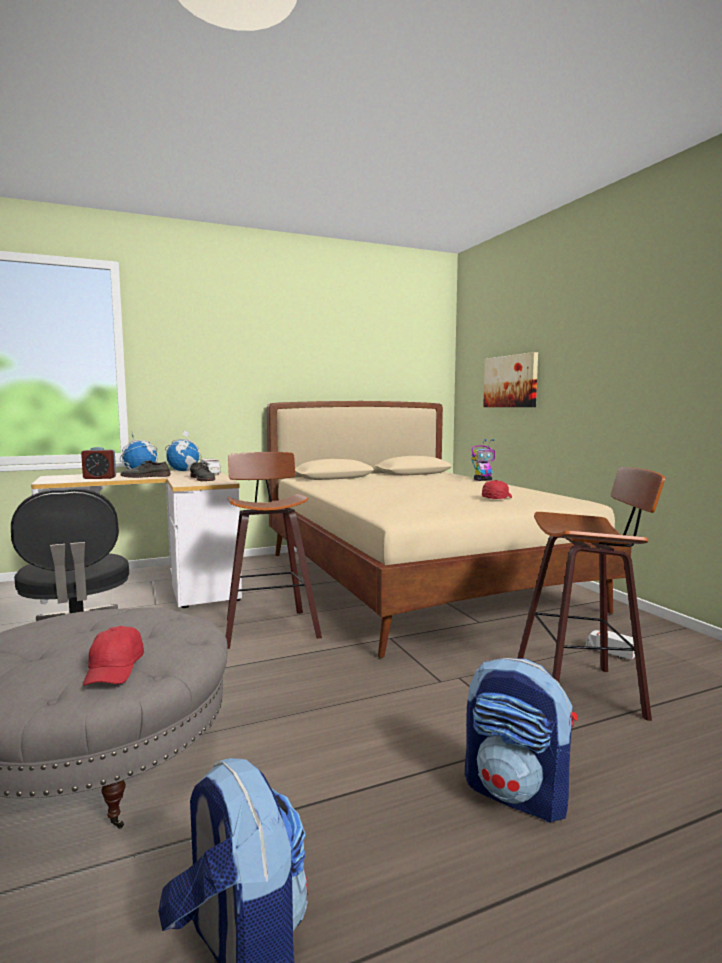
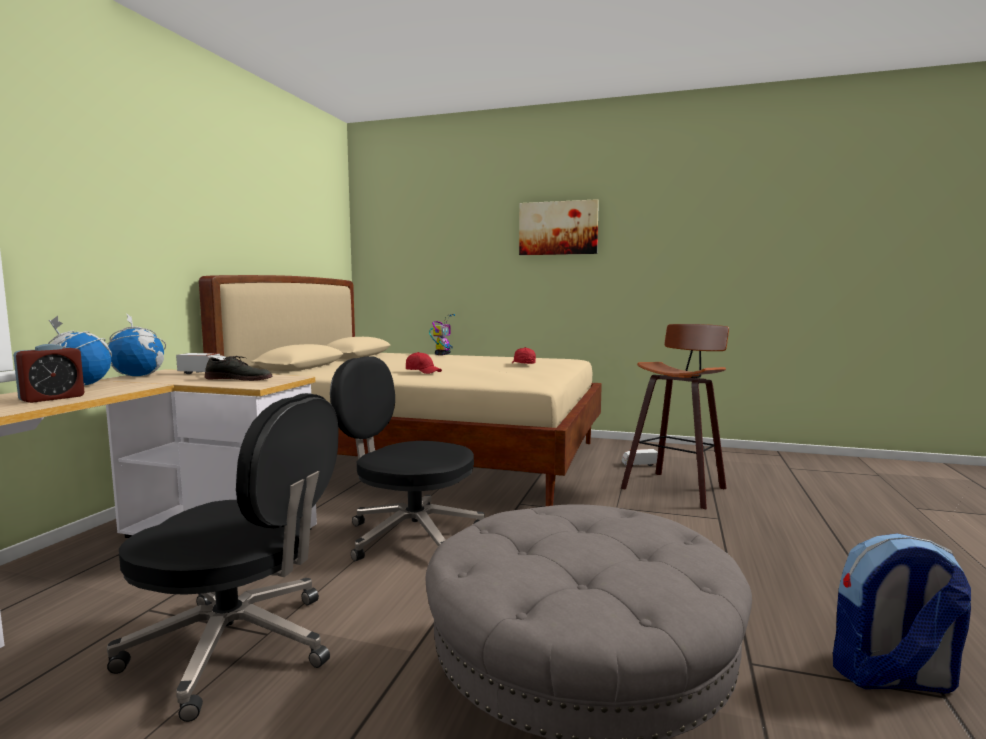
camera: 50 degrees left, 0 degrees up
(114, 669) = (678, 547): red cap -> red cap (423, 371)
(145, 476) = (126, 387): grey shoe -> none
(268, 627) = (410, 535): stool -> black office chair
(510, 381) = (439, 260): picture -> picture (558, 228)
(517, 794) = (773, 544): backpack -> none

